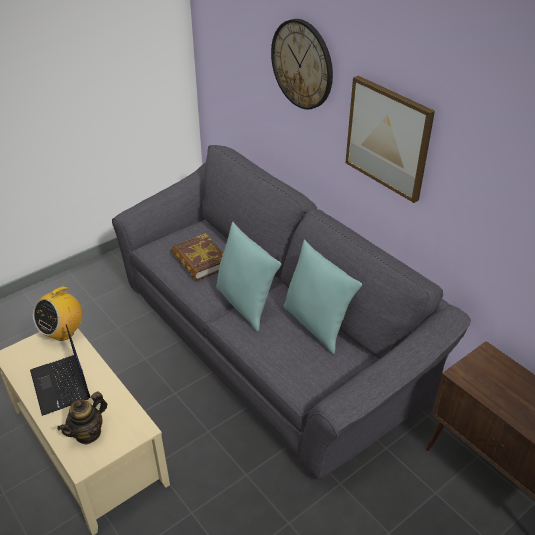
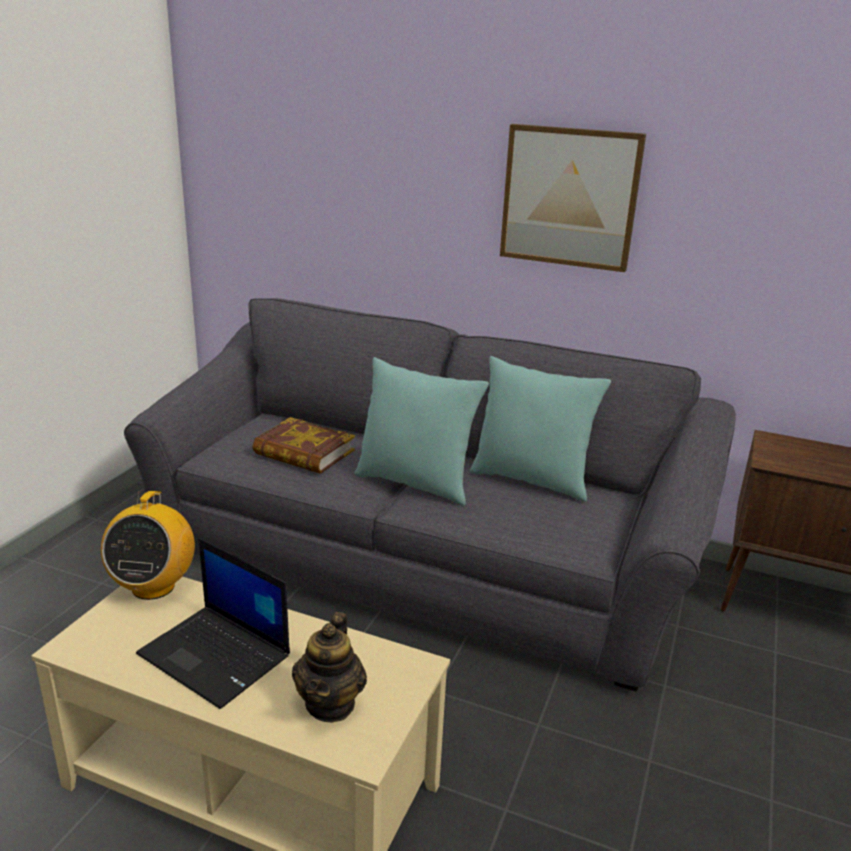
camera: 30 degrees left, 15 degrees down
(302, 64) = (409, 138): wall clock -> none

